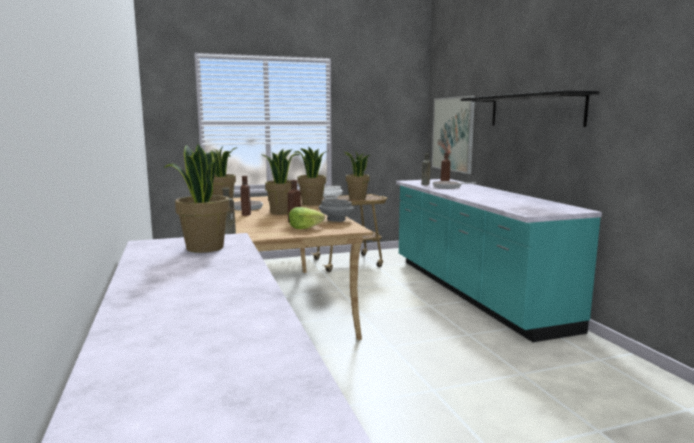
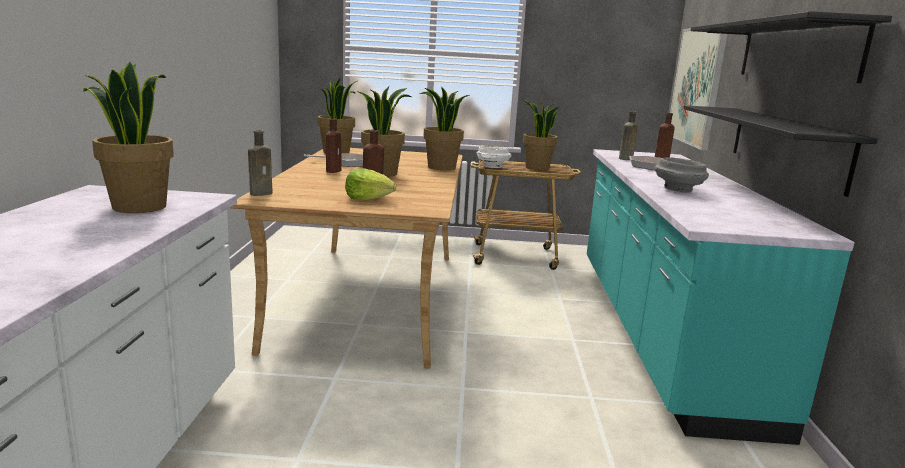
camera: 20 degrees right, 5 degrees up
(335, 220) = (428, 194): grey bowl -> grey bowl (677, 190)
(538, 165) = (786, 145): none -> black shelf

